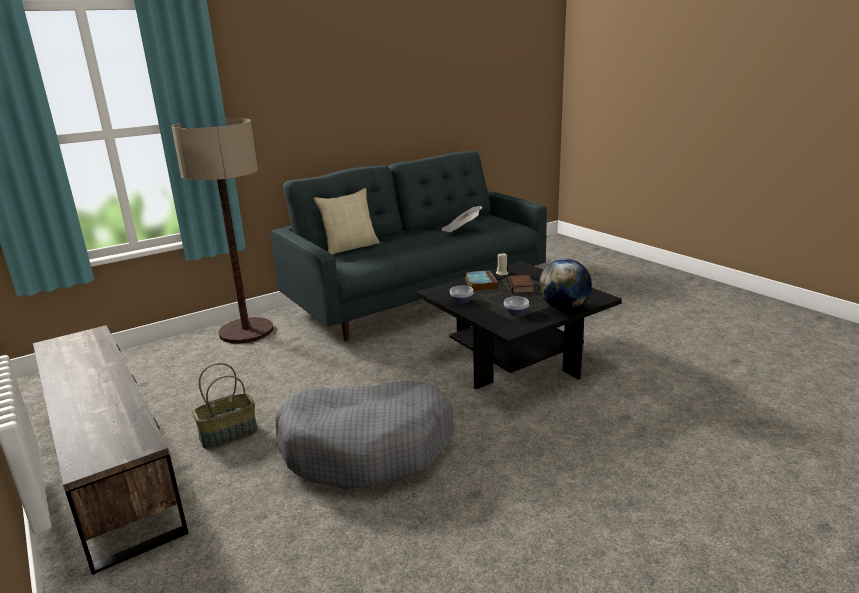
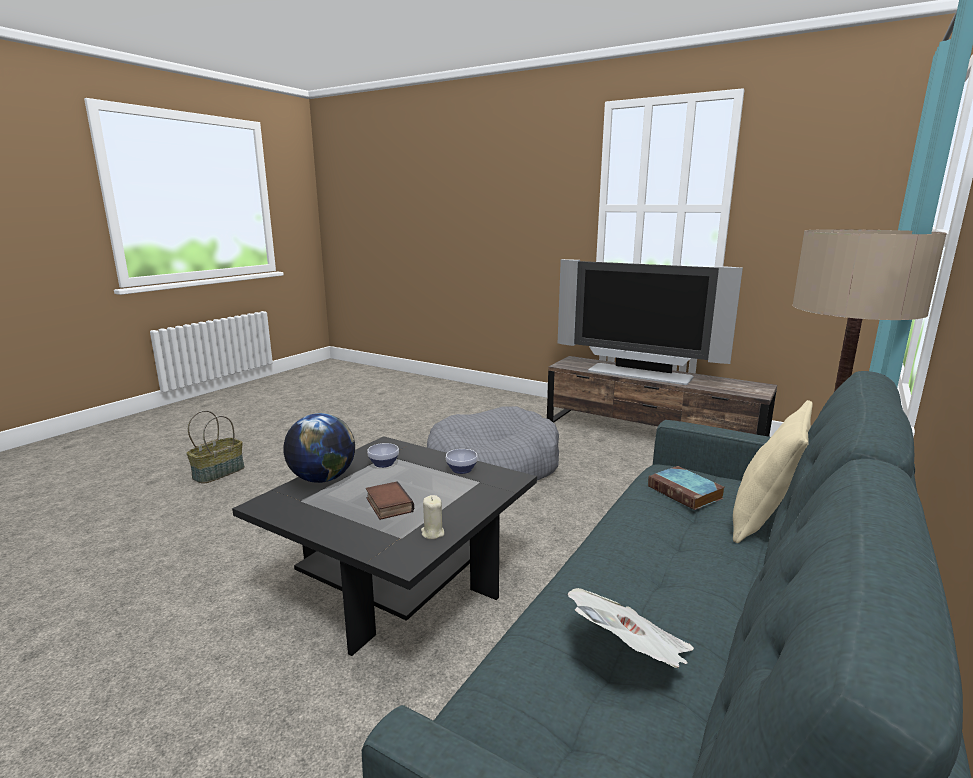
camera: 155 degrees right, 5 degrees down
(107, 391) = (639, 374): none -> television
(228, 435) = (606, 457): basket -> basket (219, 472)
(480, 283) = (456, 503): book -> book (686, 493)

